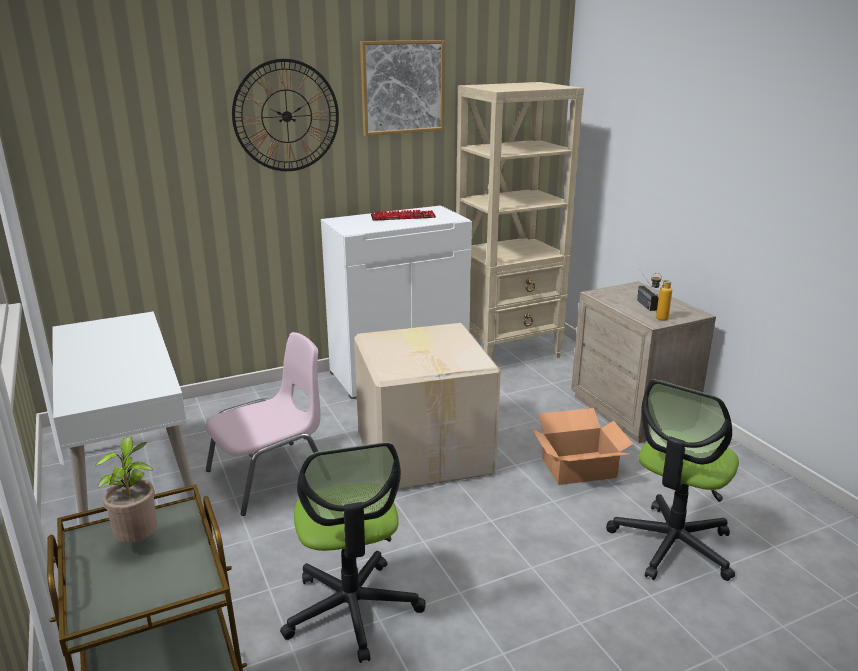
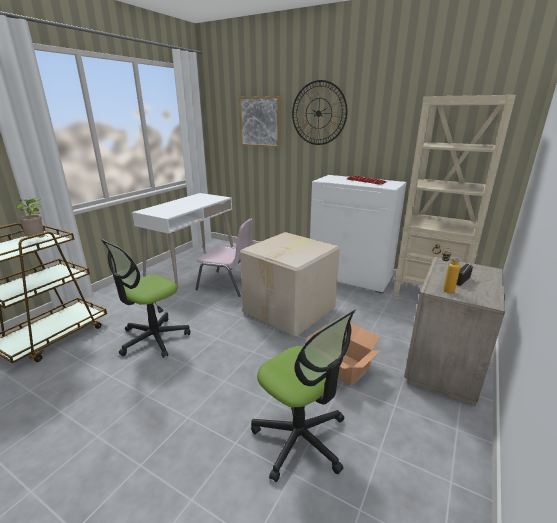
camera: 55 degrees right, 0 degrees up
(402, 87) = (391, 98): picture -> picture (260, 122)
(672, 545) = (300, 438): office chair -> office chair turned 135 degrees counterclockwise

